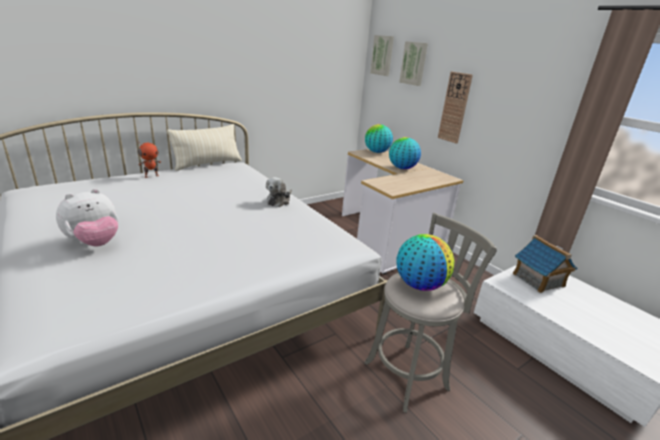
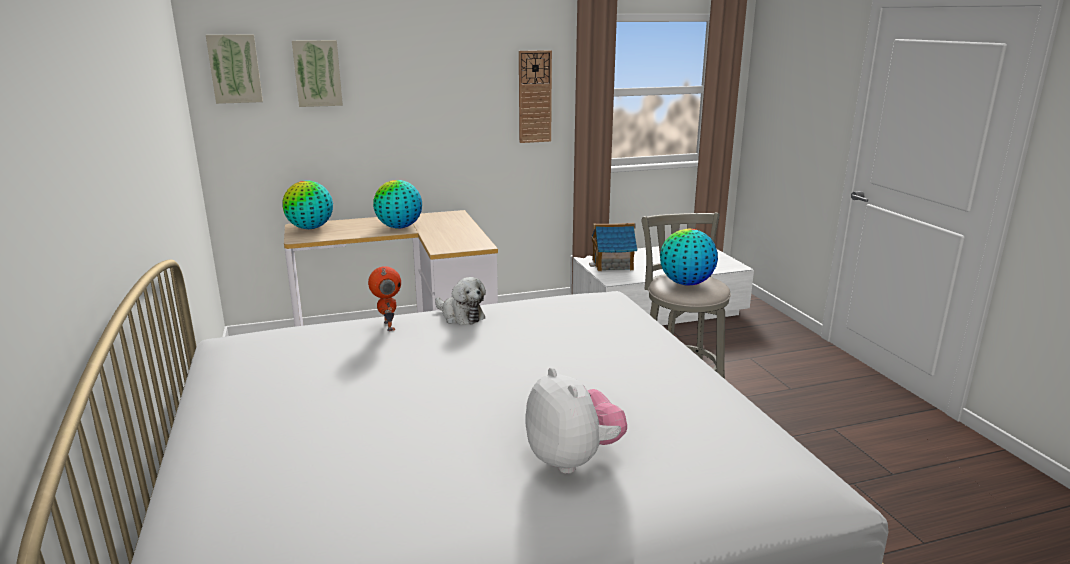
camera: 70 degrees left, 5 degrees down
(151, 176) = (242, 424): toy robot -> toy robot (387, 326)
(208, 164) = (209, 365): beige pillow -> none
(454, 108) = (415, 123): wall clock -> wall clock (534, 97)

